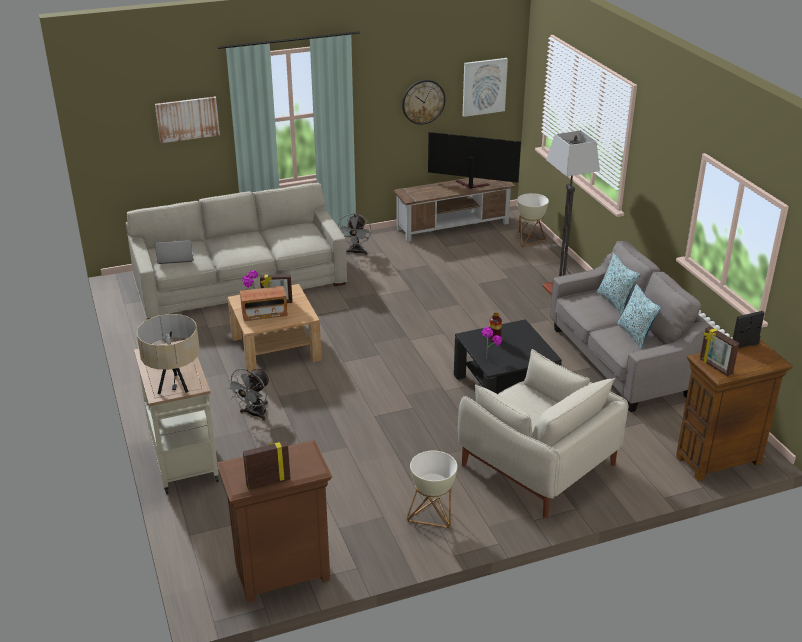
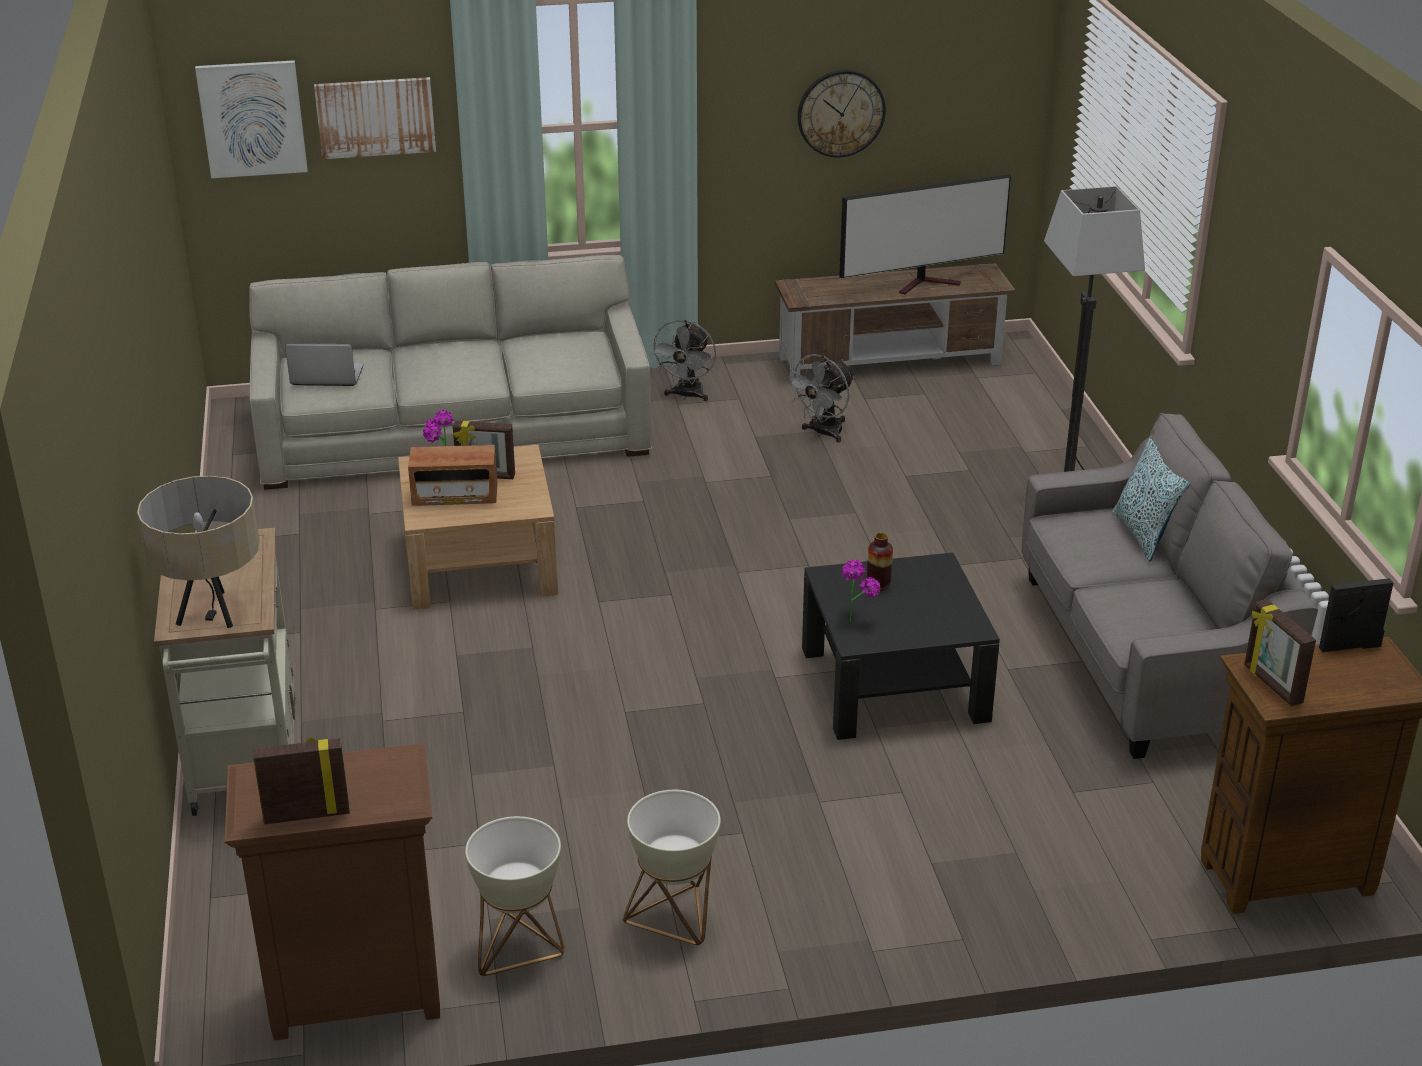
camera: 10 degrees right, 0 degrees up
(254, 414) = (400, 684): grey fan -> grey fan (823, 433)
(470, 185) = (927, 283): television -> television turned 135 degrees clockwise
(484, 86) = (966, 91): picture -> picture (252, 118)
(529, 240) = (1033, 400): planter -> planter (519, 948)
(537, 464) = (913, 842): beige armchair -> none
(635, 335) = (1164, 604): pillow -> none

